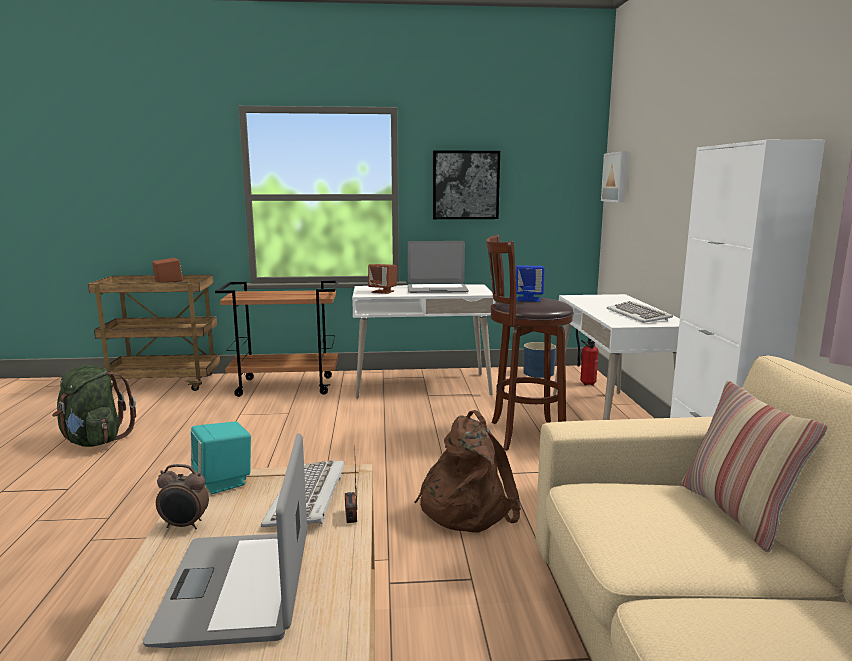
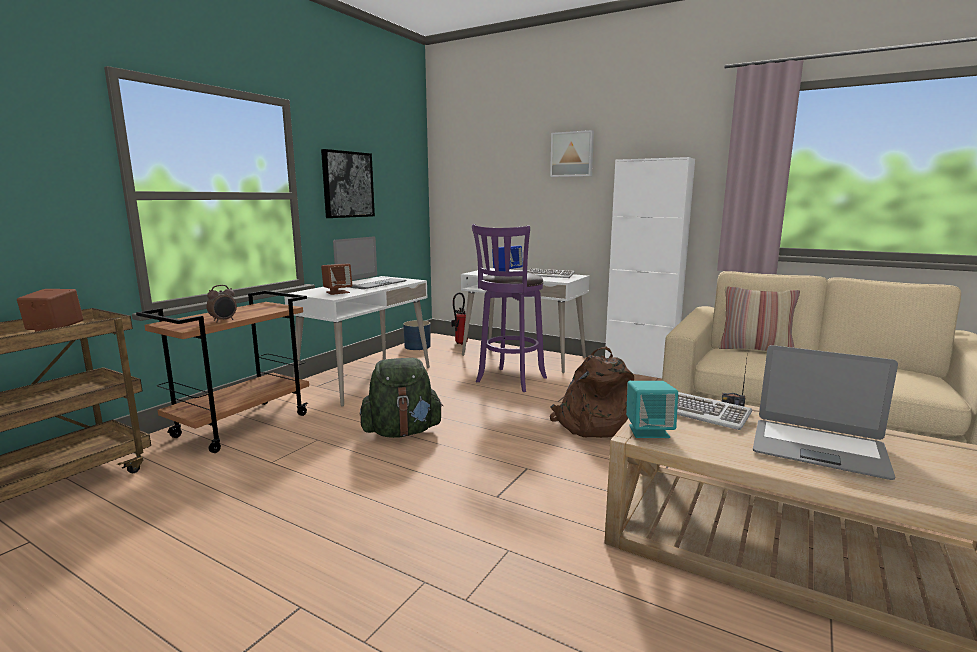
camera: 55 degrees left, 0 degrees up
(94, 441) = (166, 569): green backpack -> green backpack (402, 432)
(184, 526) = (722, 453): alarm clock -> alarm clock (224, 320)
(523, 435) = (509, 381): brown stool -> purple stool
(616, 177) = (451, 180): picture -> picture (572, 154)

